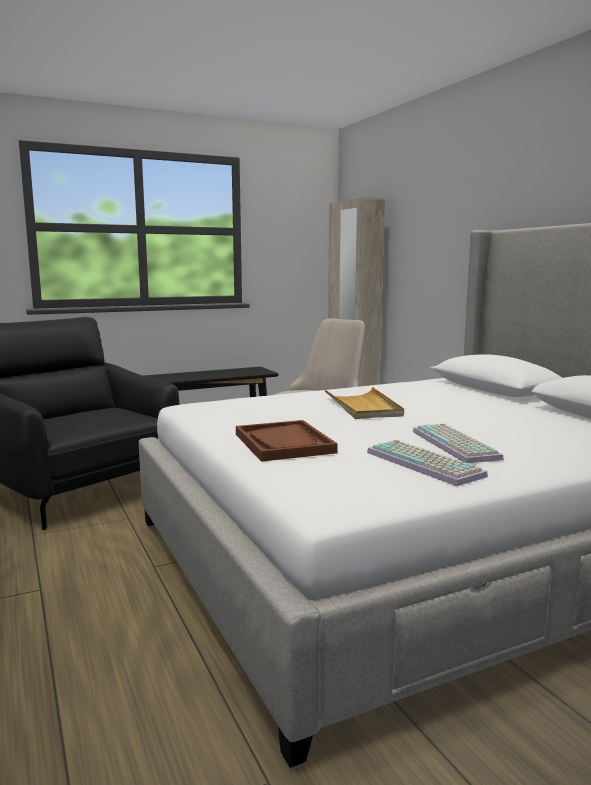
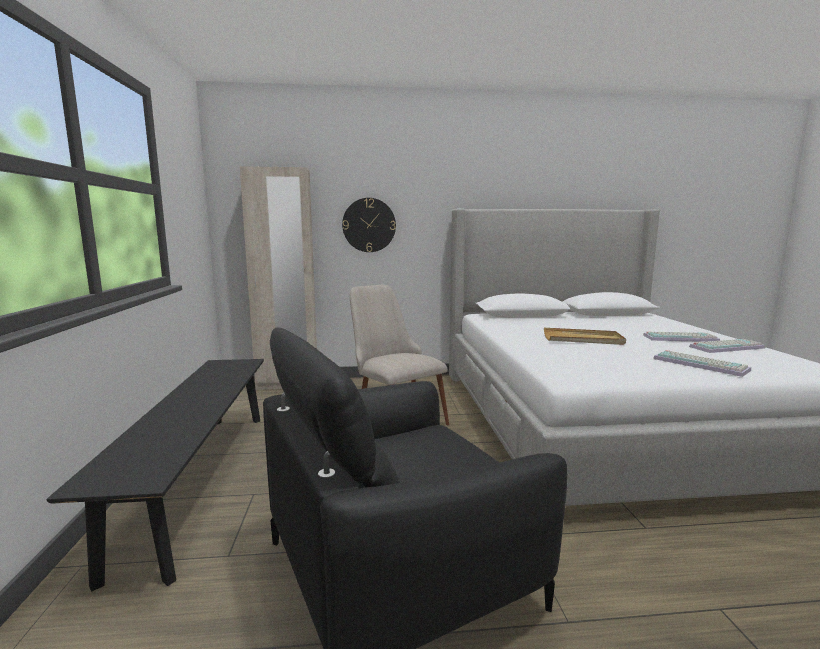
camera: 70 degrees left, 0 degrees up
(284, 443) = (701, 364): brown tray -> keyboard
(425, 255) = (369, 225): none -> wall clock

